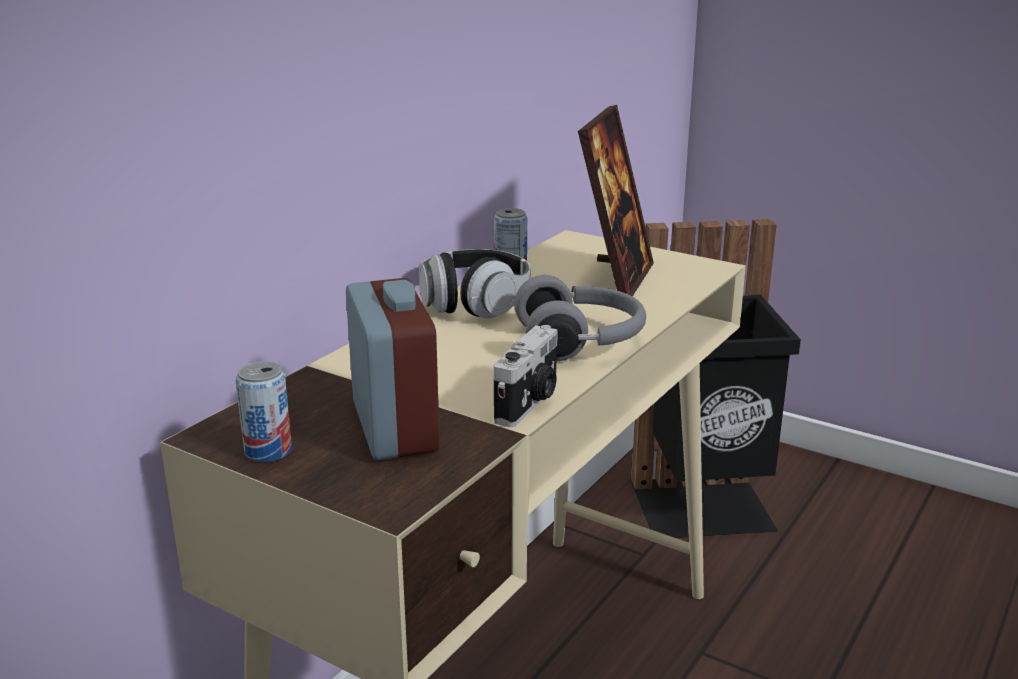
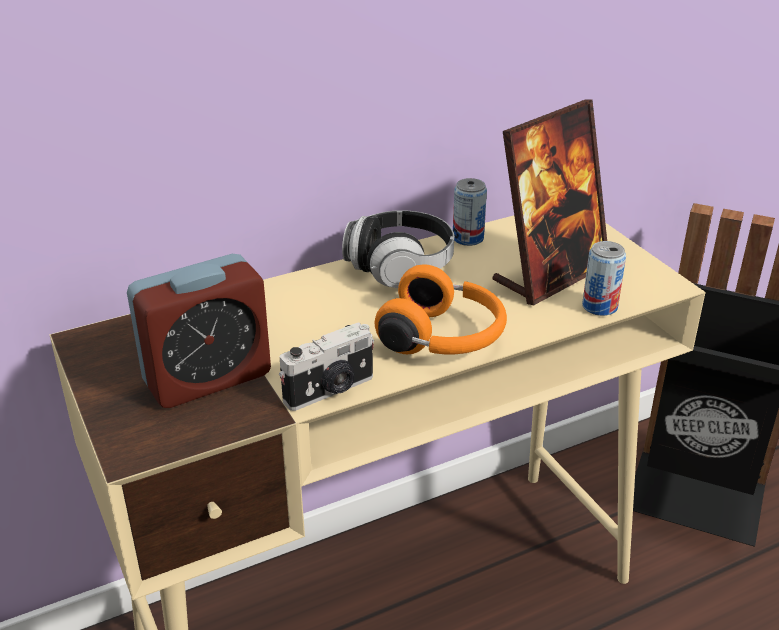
camera: 30 degrees right, 10 degrees up
(268, 451) = (103, 369): can -> can (599, 307)
(394, 427) = (207, 378): alarm clock -> alarm clock turned 45 degrees clockwise
(581, 342) = (444, 338): grey headphones -> orange headphones

